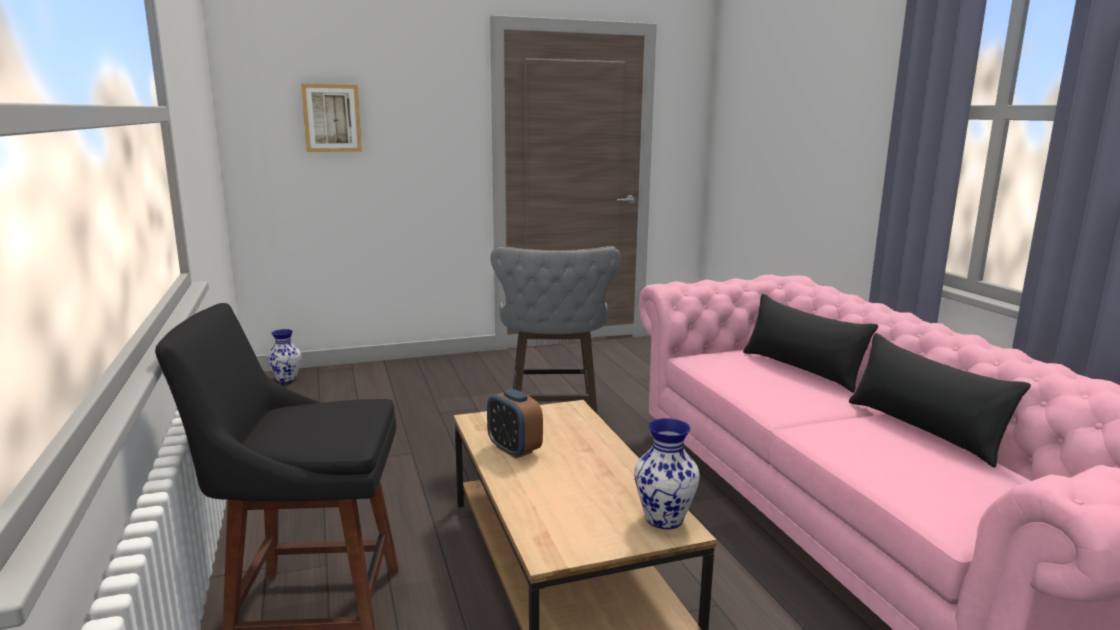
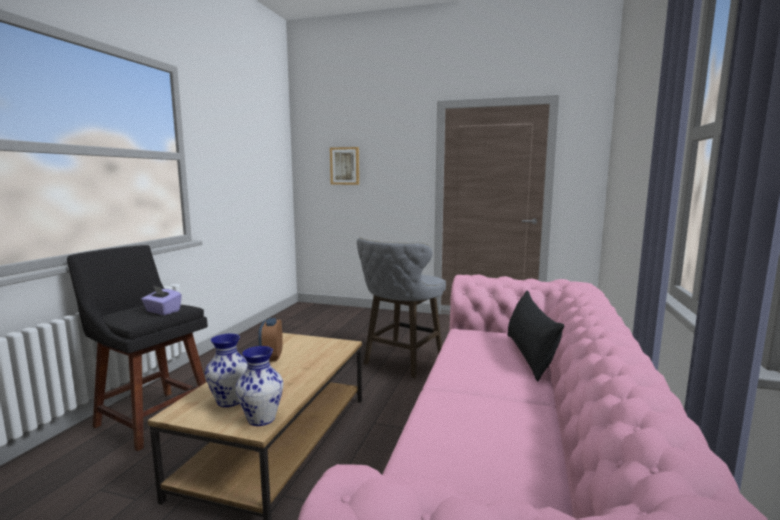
camera: 35 degrees right, 5 degrees down
(287, 379) = (309, 308): vase -> vase (230, 401)
(347, 418) = (162, 311): none -> purple tissue box
(923, 430) = (541, 425): black pillow -> none

